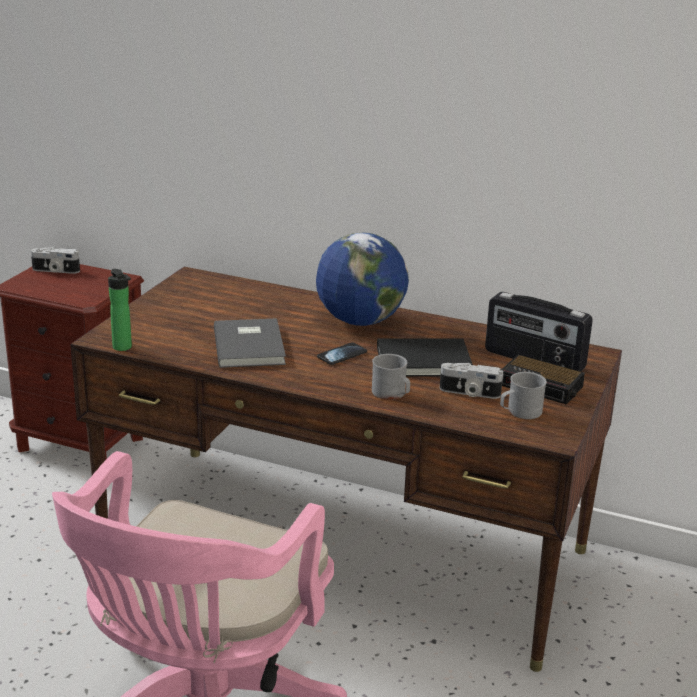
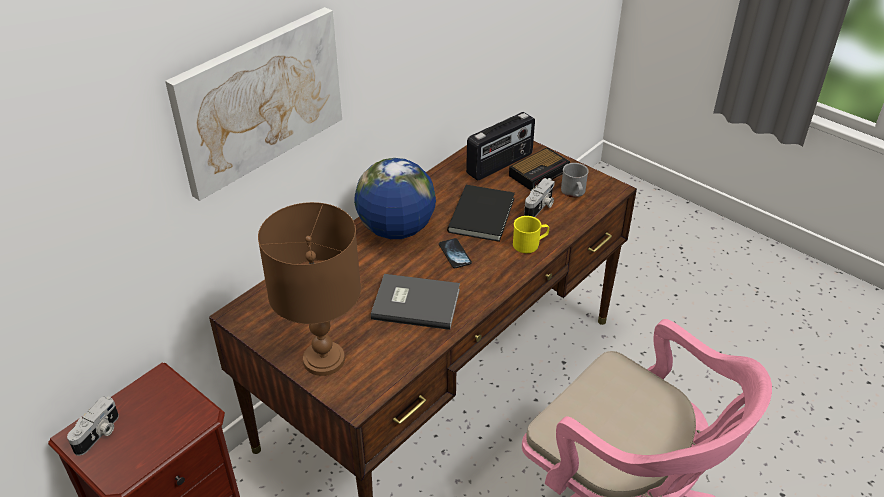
camera: 70 degrees left, 15 degrees up
(123, 348) = (384, 388): bottle -> none
(149, 317) = (323, 360): none -> brown table lamp
(280, 92) = (259, 100): none -> picture
(392, 394) = (530, 244): grey mug -> yellow mug

